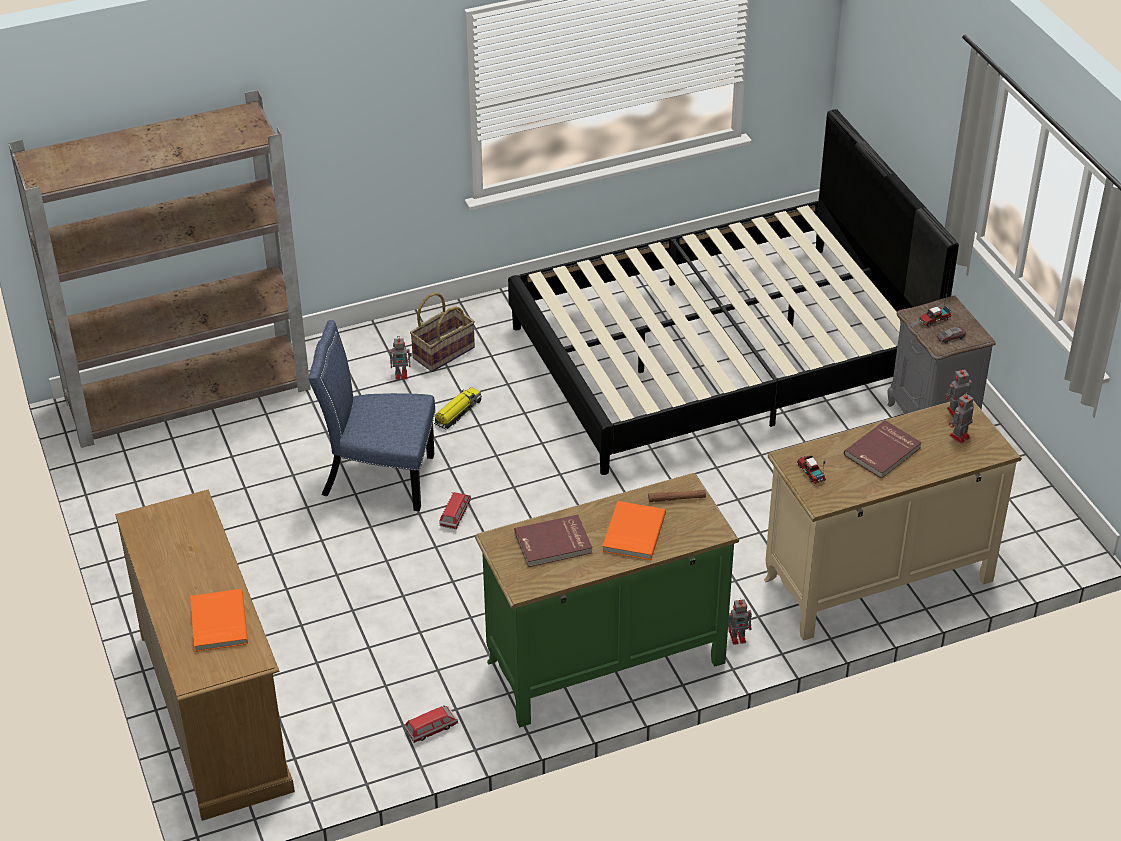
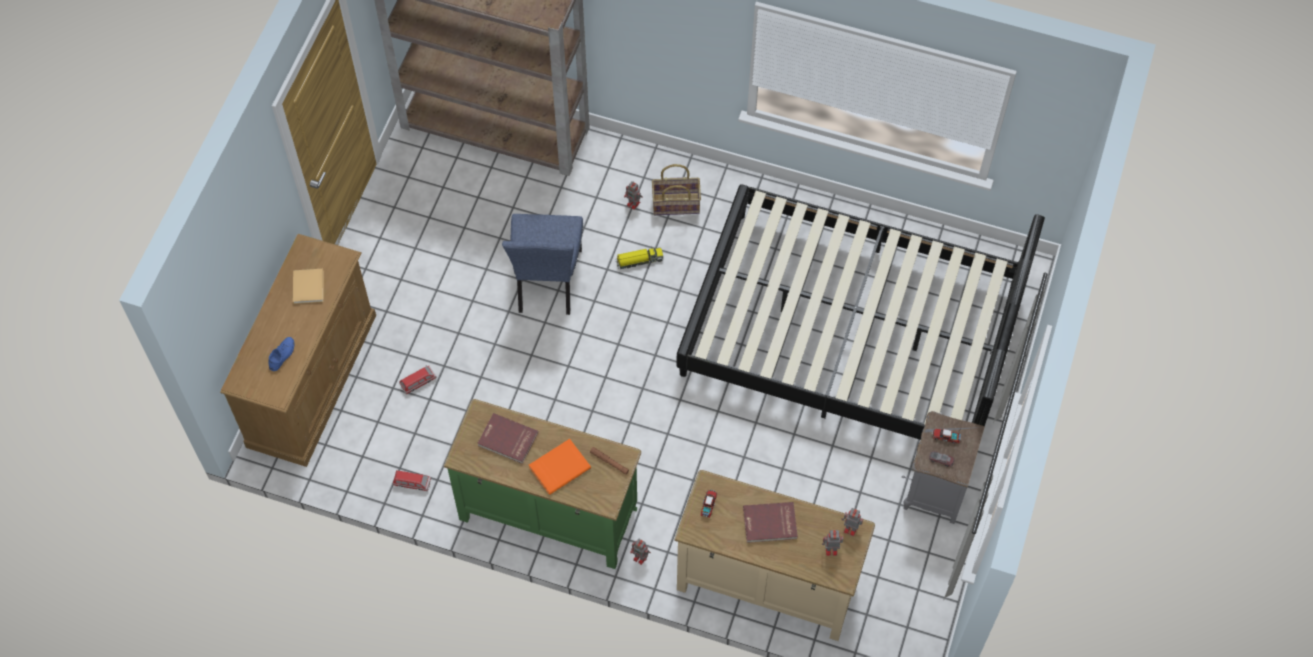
camera: 40 degrees right, 20 degrees up
(180, 548) = (308, 286): none -> beige book
(217, 622) = (282, 355): orange book -> blue shoe
(380, 478) = (547, 278): blue chair -> blue chair turned 135 degrees counterclockwise
(455, 515) = (564, 339): toy car -> toy car (418, 382)

